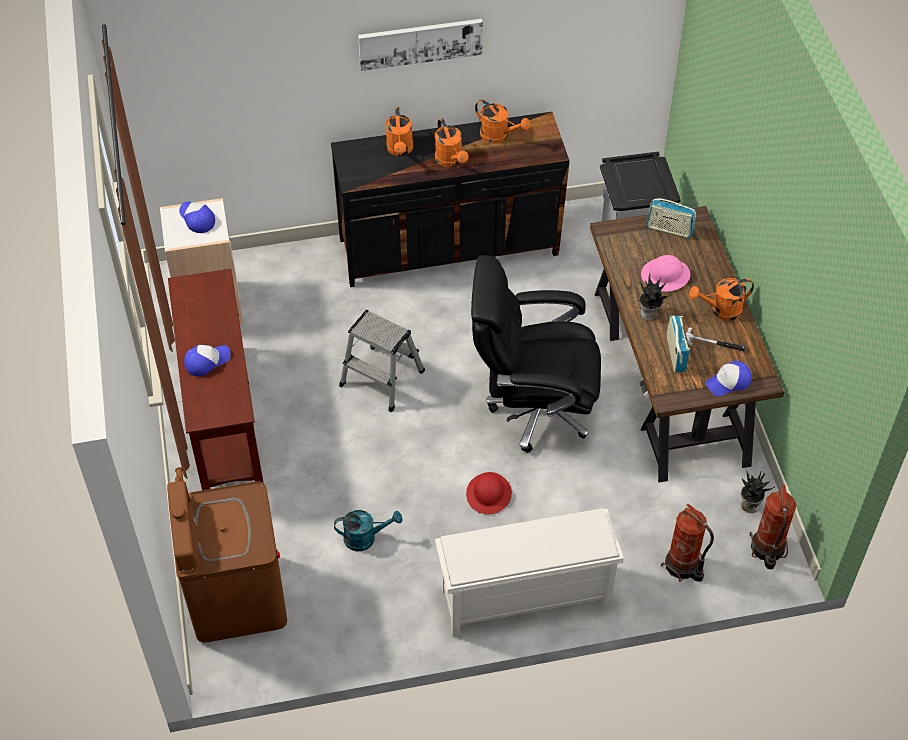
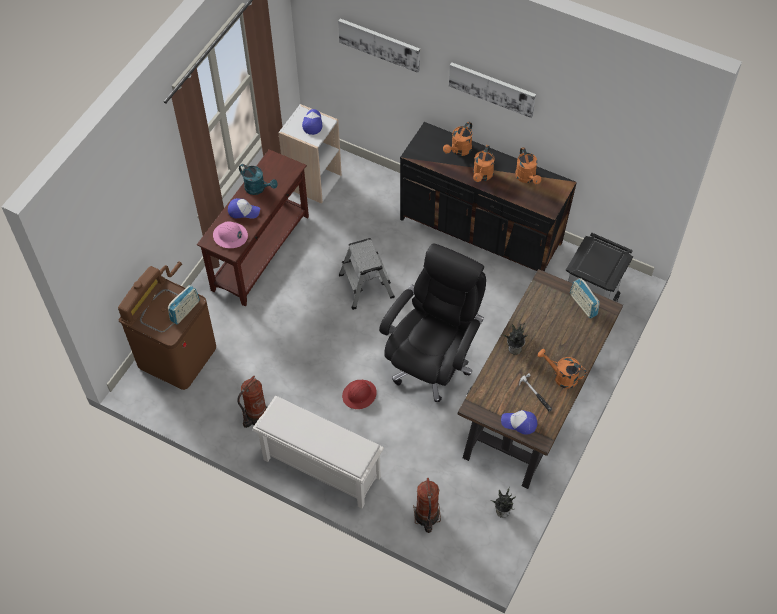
camera: 40 degrees right, 5 degrees up
(248, 63) = (380, 44): none -> picture
(366, 538) = (271, 372): turquoise watering can -> turquoise watering can (258, 189)
(533, 410) = (432, 364): black office chair -> black office chair turned 75 degrees clockwise
(665, 276) = (550, 332): pink hard hat -> pink hard hat (230, 236)
(675, 354) = (505, 384): radio -> radio (185, 311)
(767, 549) = (486, 544): fire extinguisher -> fire extinguisher (255, 415)

